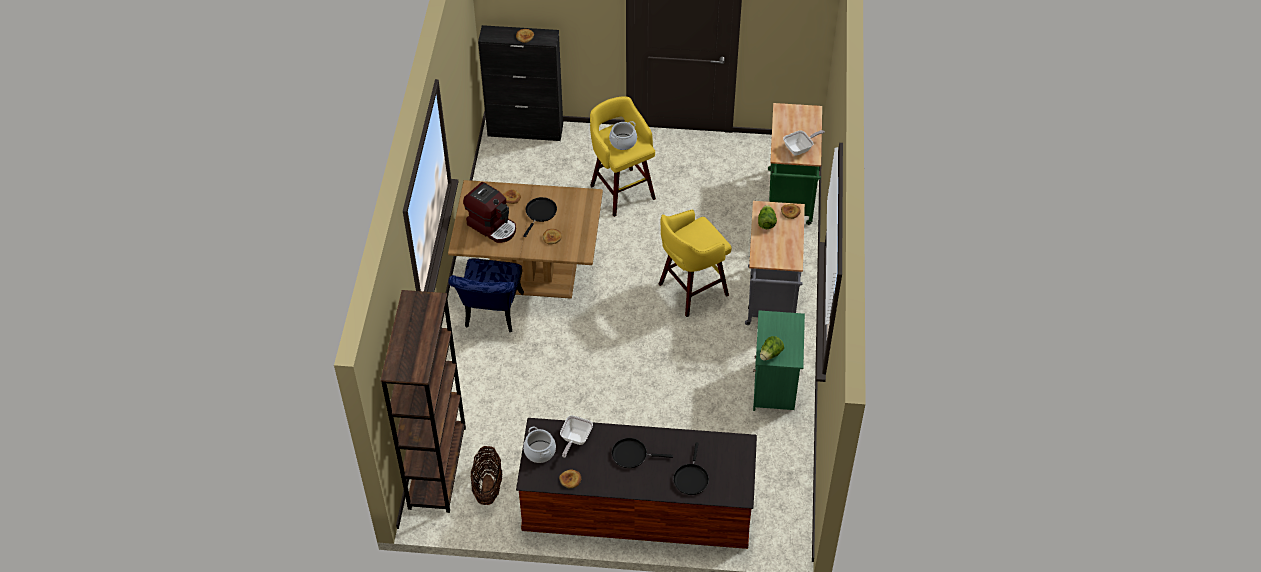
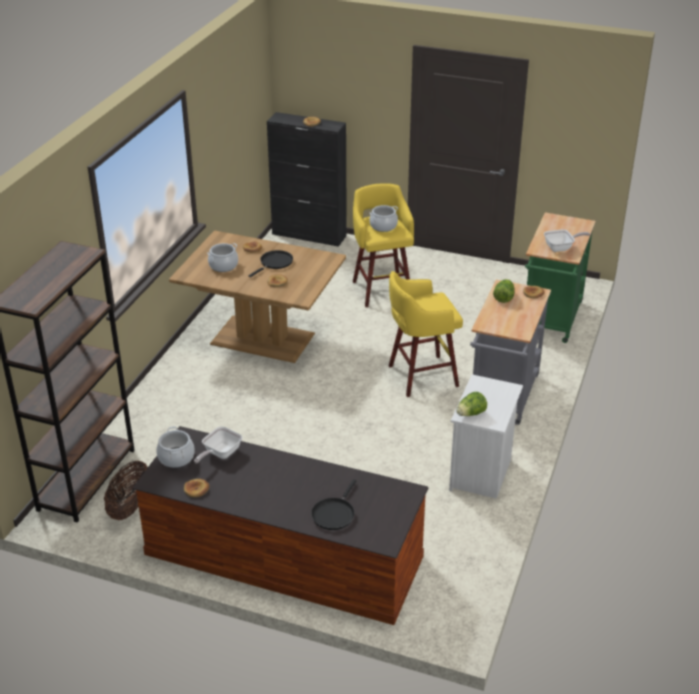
camera: 15 degrees right, 15 degrees down
(491, 314) = (208, 363): blue chair -> none
(493, 226) = (223, 265): coffee machine -> cooking pot
(632, 455) = (276, 479): black frying pan -> none
(775, 387) = (481, 474): green nightstand -> white nightstand

